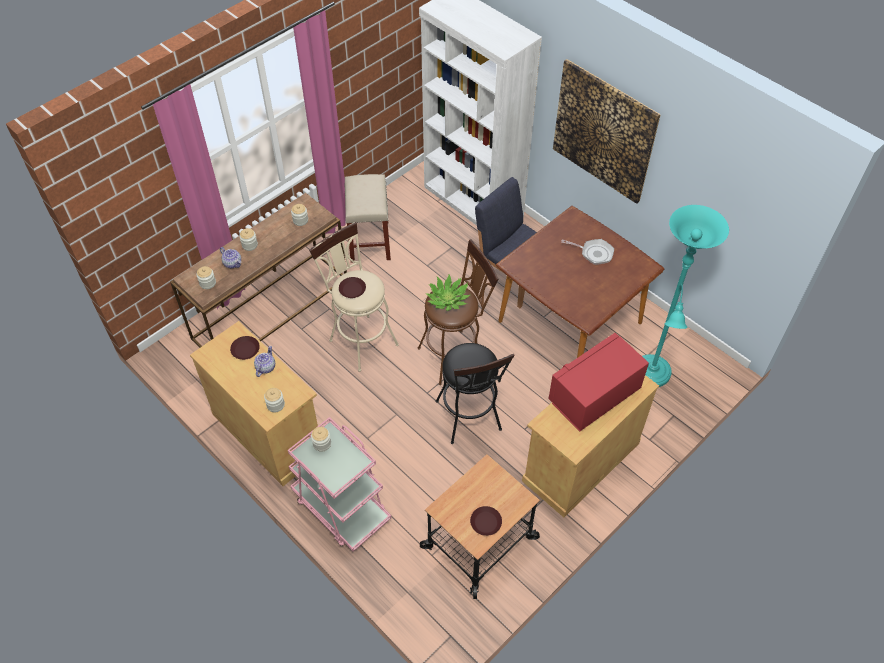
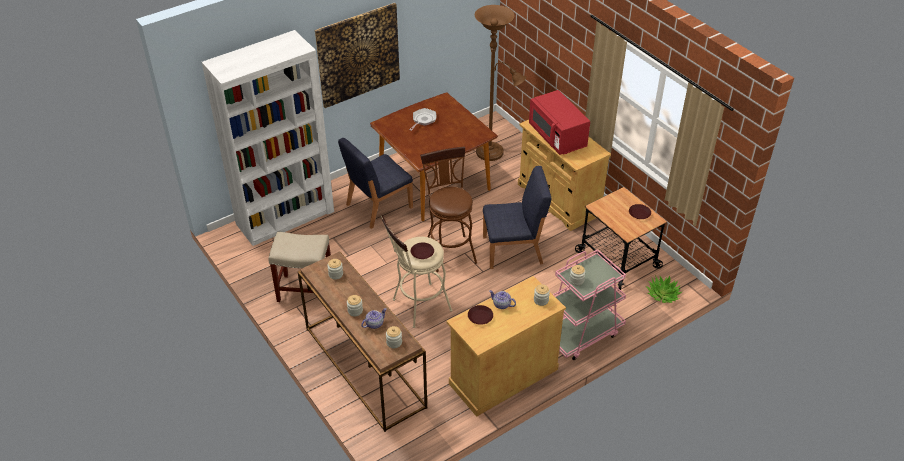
camera: 80 degrees left, 10 degrees down
(448, 299) = (447, 199): potted plant -> potted plant (663, 294)
(470, 420) = (513, 250): black stool -> blue chair
(651, 376) = (493, 153): turquoise floor lamp -> brown floor lamp

